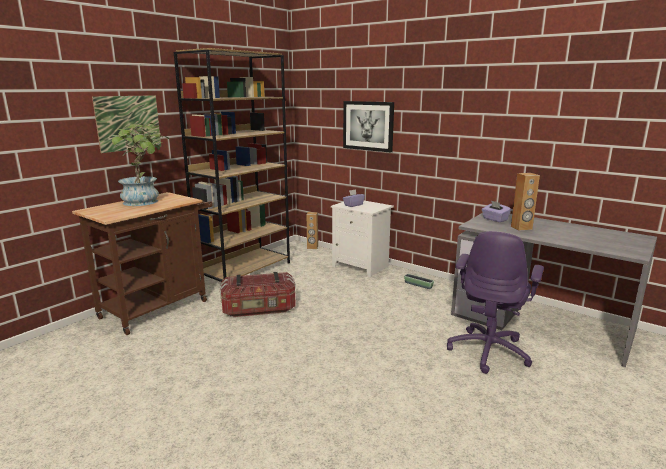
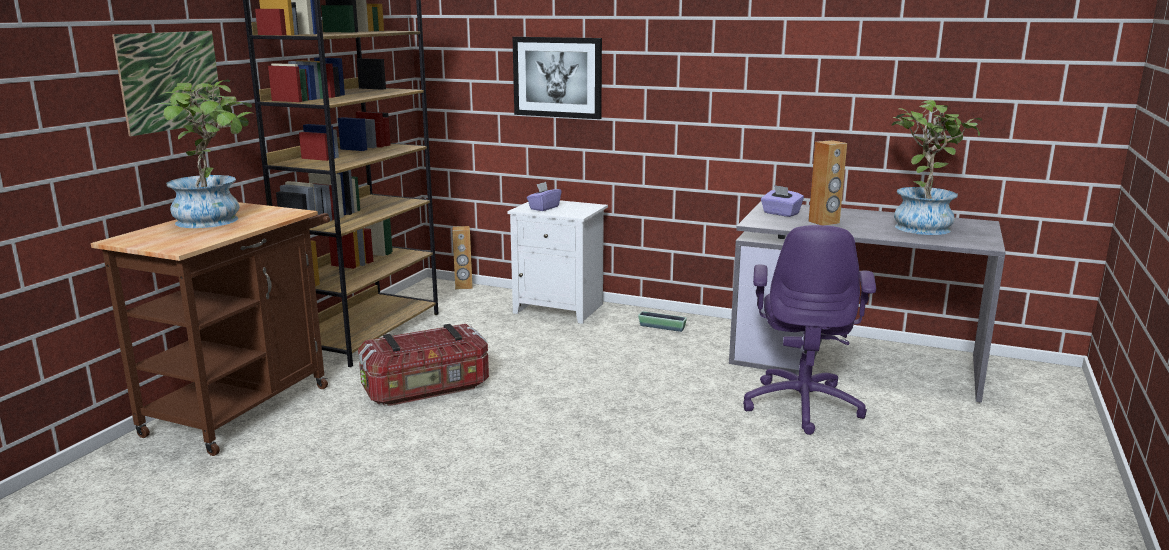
camera: 15 degrees left, 0 degrees up
(594, 236) = (922, 226): none -> potted plant

